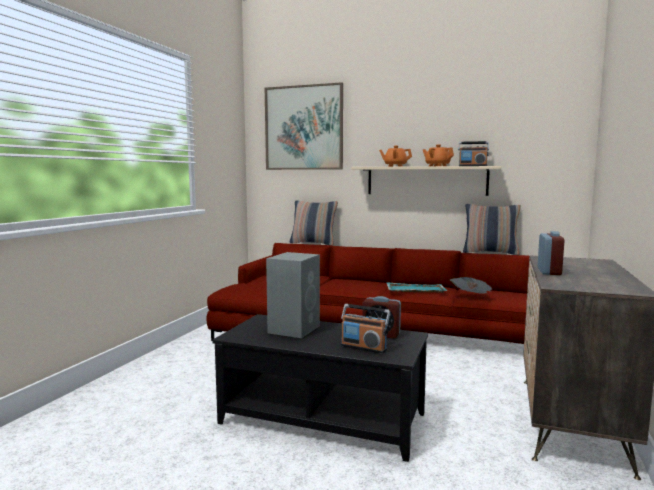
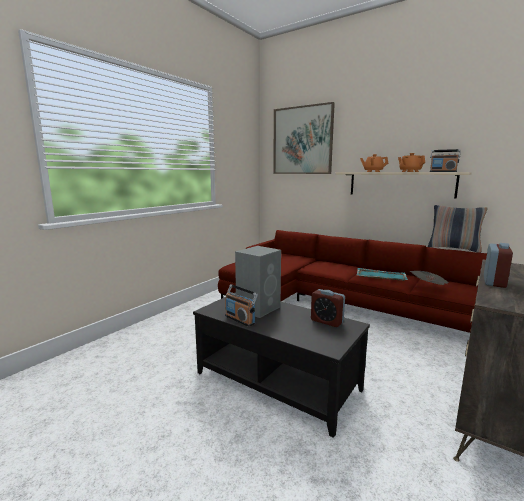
camera: 15 degrees right, 5 degrees up
(313, 243) = (305, 232): pillow -> none
(364, 347) = (305, 334): radio -> radio (240, 319)

